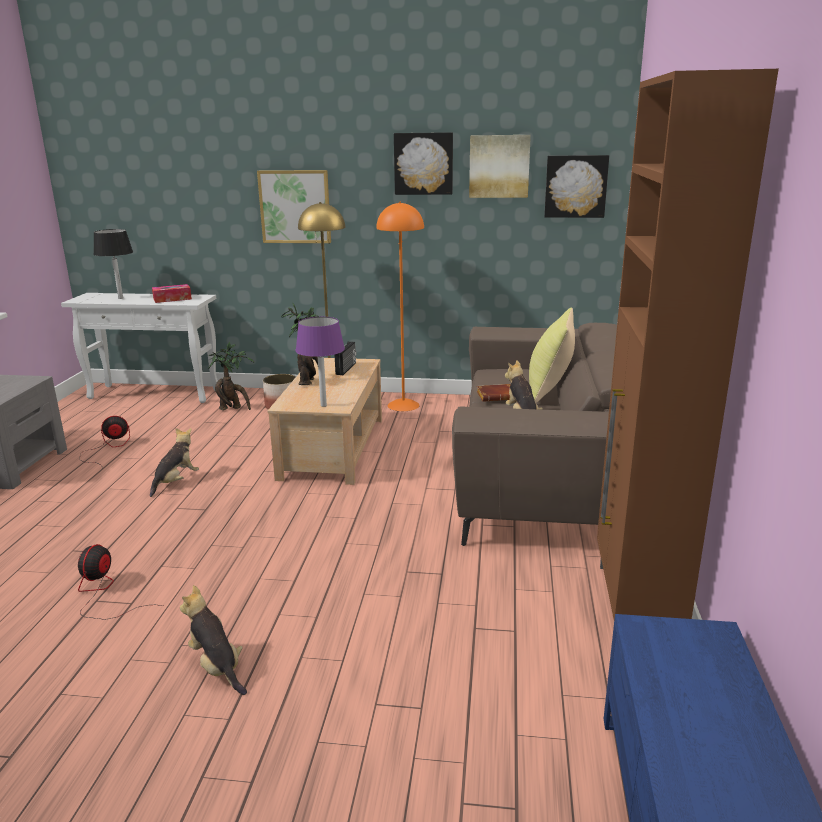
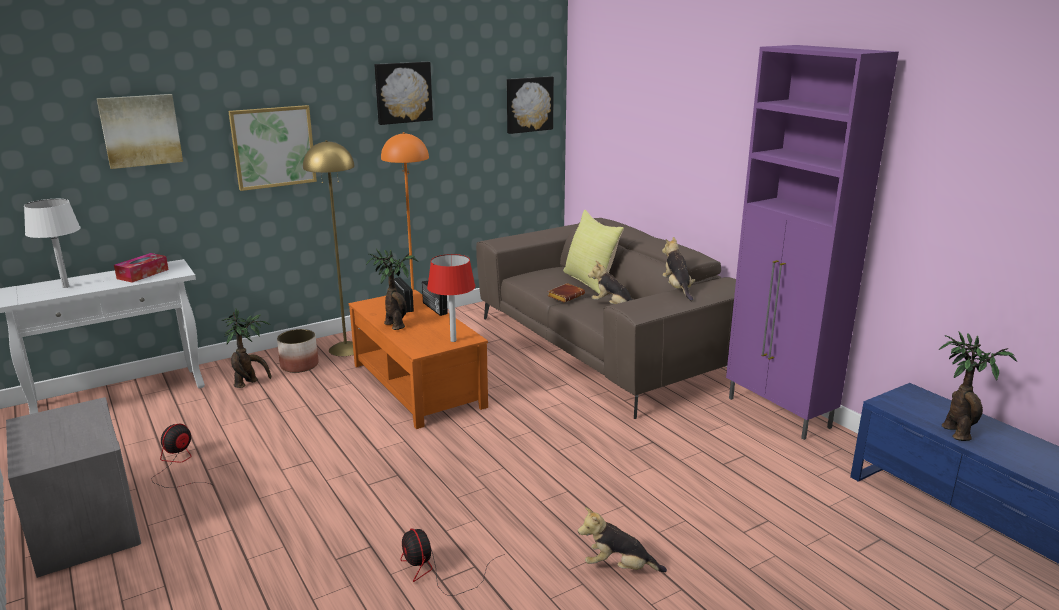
camera: 40 degrees left, 0 degrees up
(121, 298) = (66, 287): black table lamp -> white table lamp
(176, 482) = (322, 465): plush toy -> plush toy (677, 289)
(323, 405) = (453, 341): purple table lamp -> red table lamp
(334, 448) = (419, 385): beige coffee table -> orange coffee table
(362, 377) = (434, 308): none -> radio
(499, 166) = (468, 91): picture -> picture (140, 130)
(635, 607) = (779, 413): brown cabinet -> purple cabinet
(676, 711) = (956, 431): none -> potted plant

